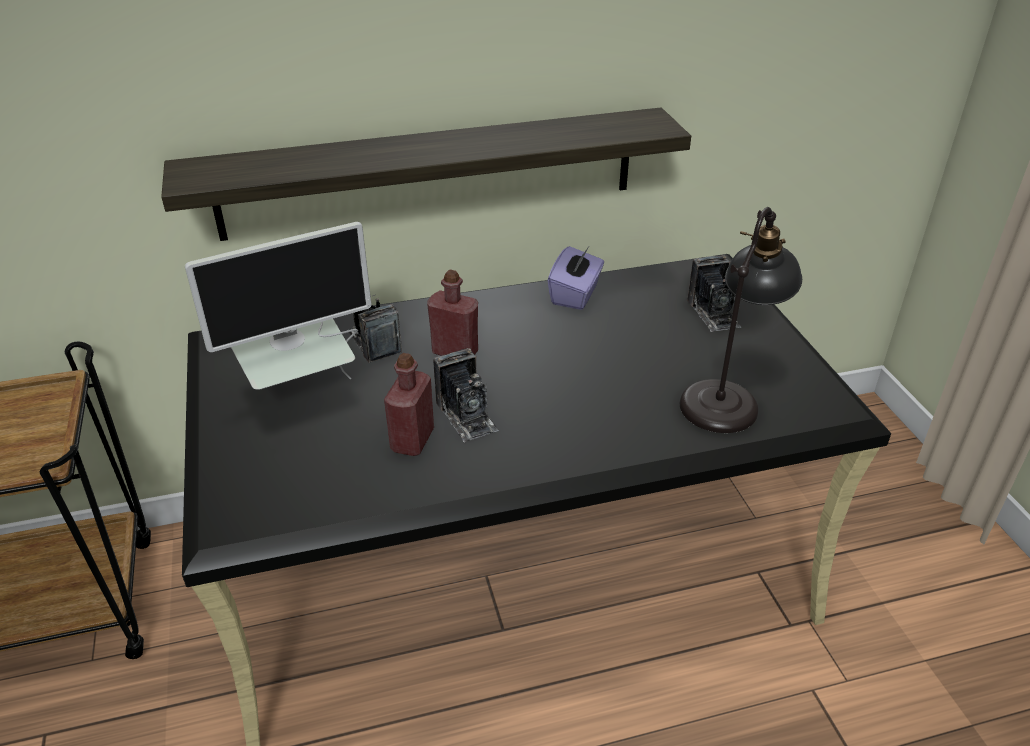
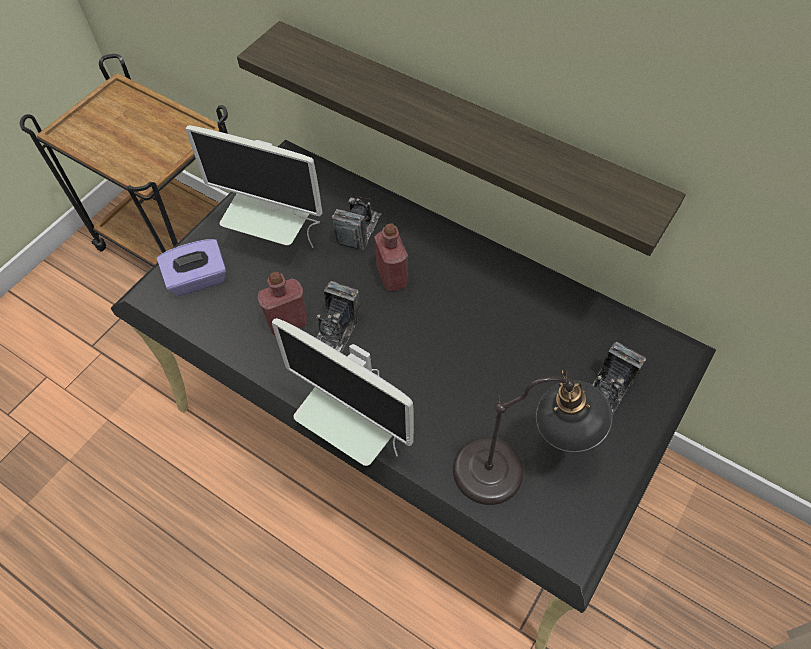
camera: 50 degrees right, 20 degrees up
(575, 294) = (530, 293): purple tissue box -> purple tissue box (198, 280)
(594, 459) = (359, 431): none -> monitor

